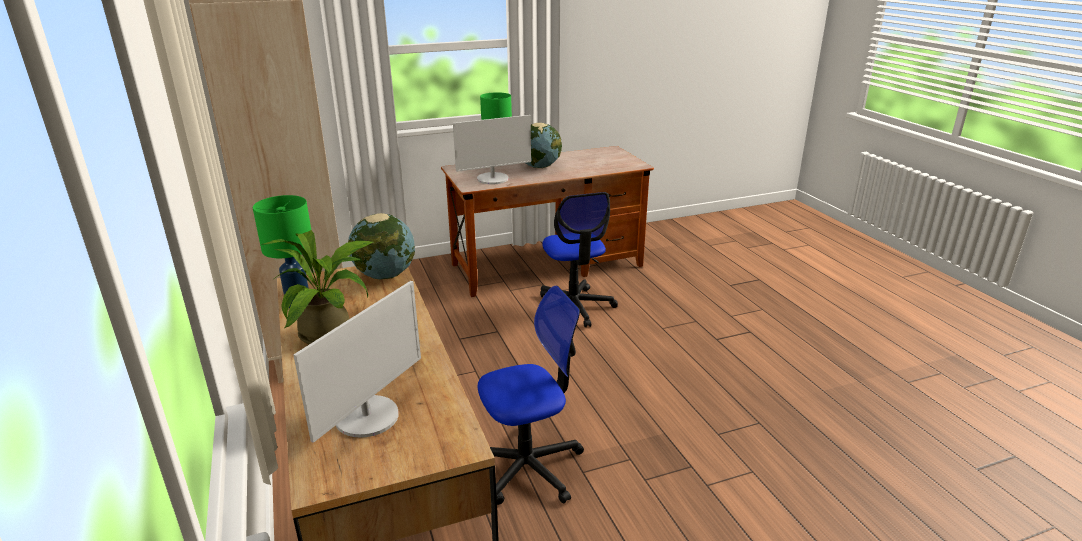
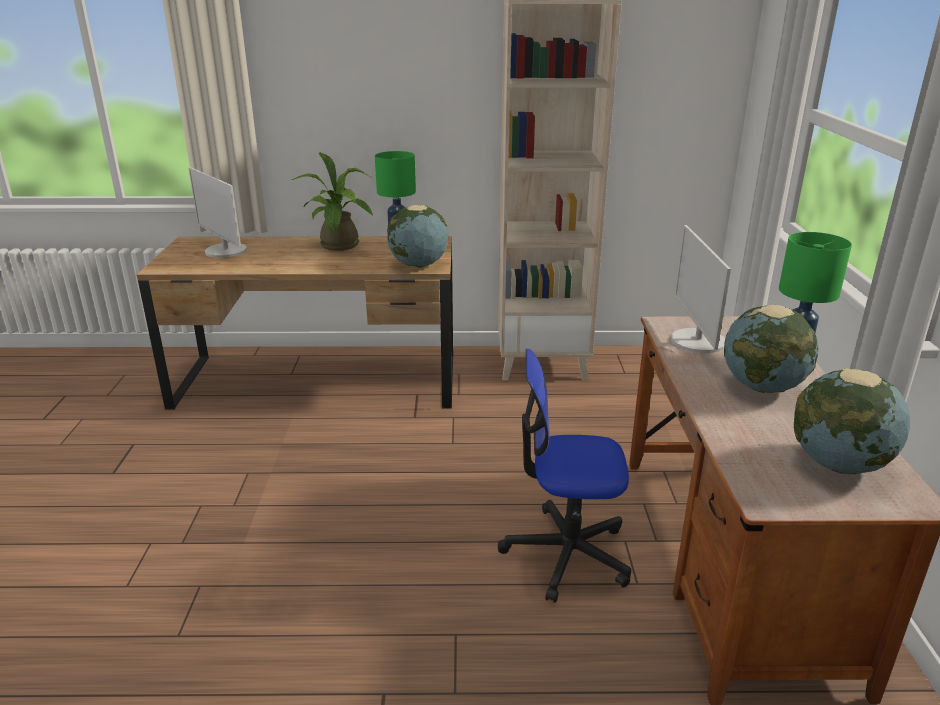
camera: 110 degrees right, 0 degrees up
(528, 466) = (284, 446): office chair -> none
(598, 157) = (838, 464): none -> globe

